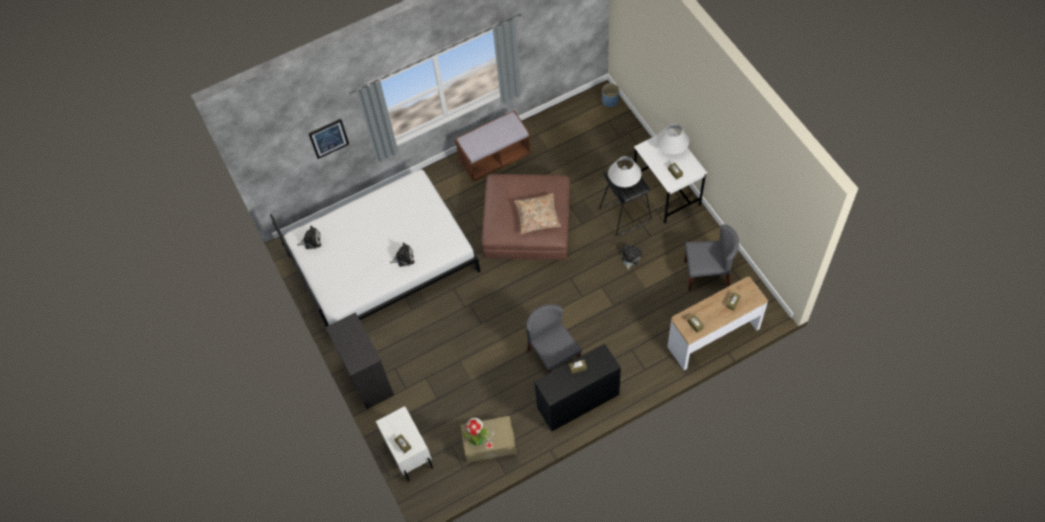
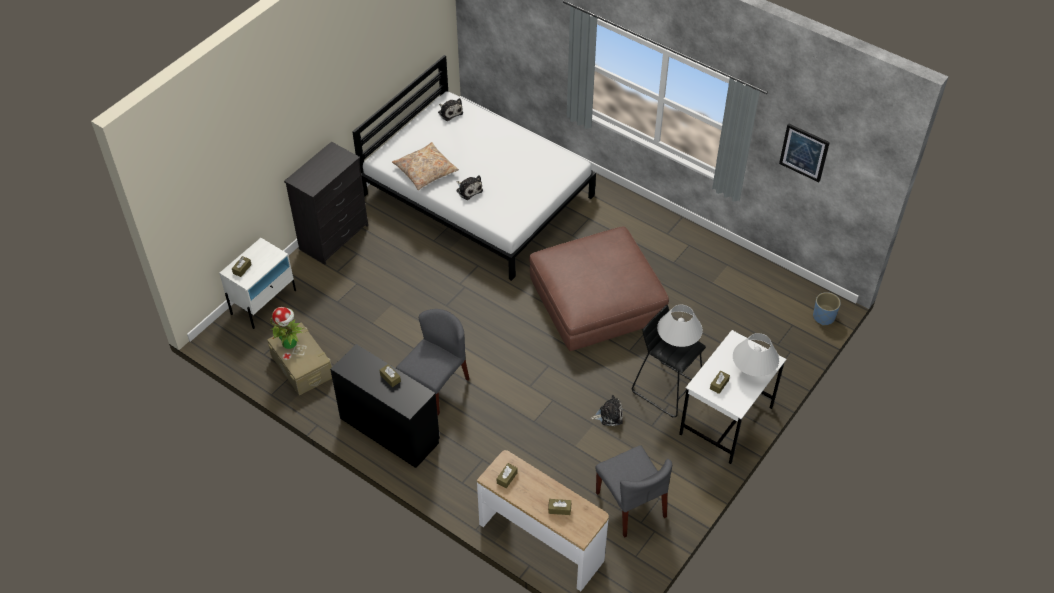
camera: 60 degrees right, 10 degrees down
(328, 138) = (537, 41): picture -> picture (804, 152)
(494, 158) = (668, 238): brown bench -> none
(537, 217) = (591, 287): beige pillow -> beige pillow (425, 171)

